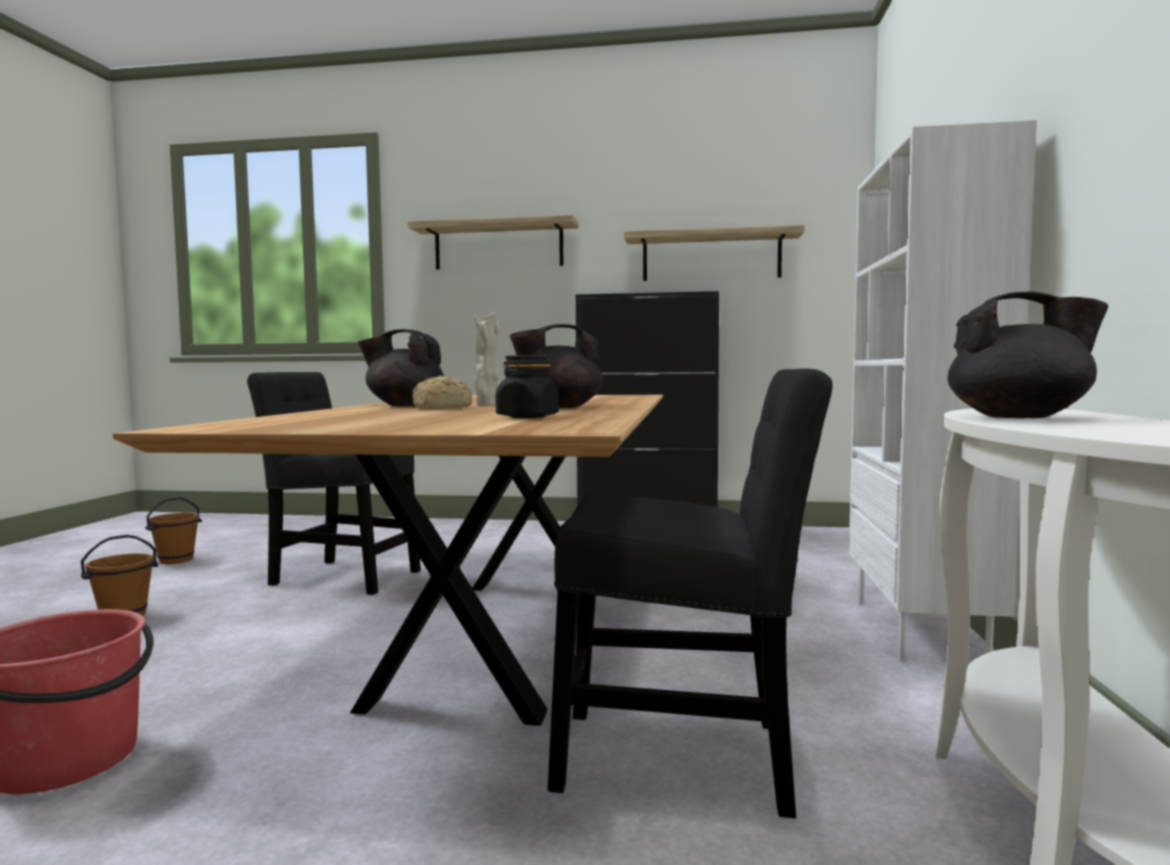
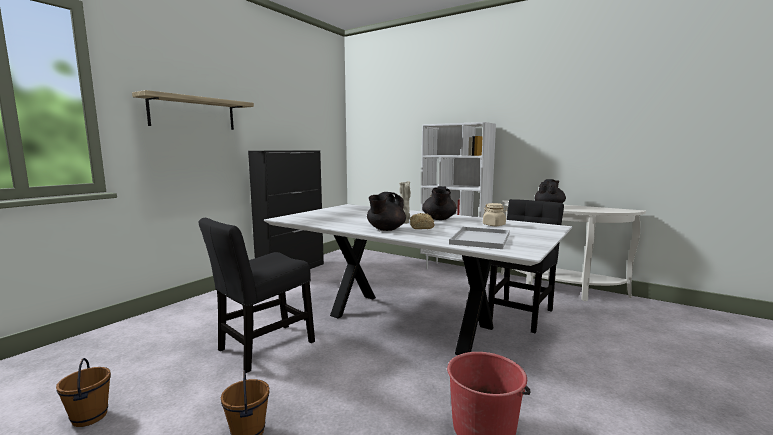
camera: 65 degrees left, 5 degrees up
(331, 419) = (481, 239): none -> white tray
(500, 638) = (409, 322): brown dining table -> white dining table
(527, 417) = (494, 225): black jar -> beige jar
(711, 257) = (298, 130): shelf -> none

